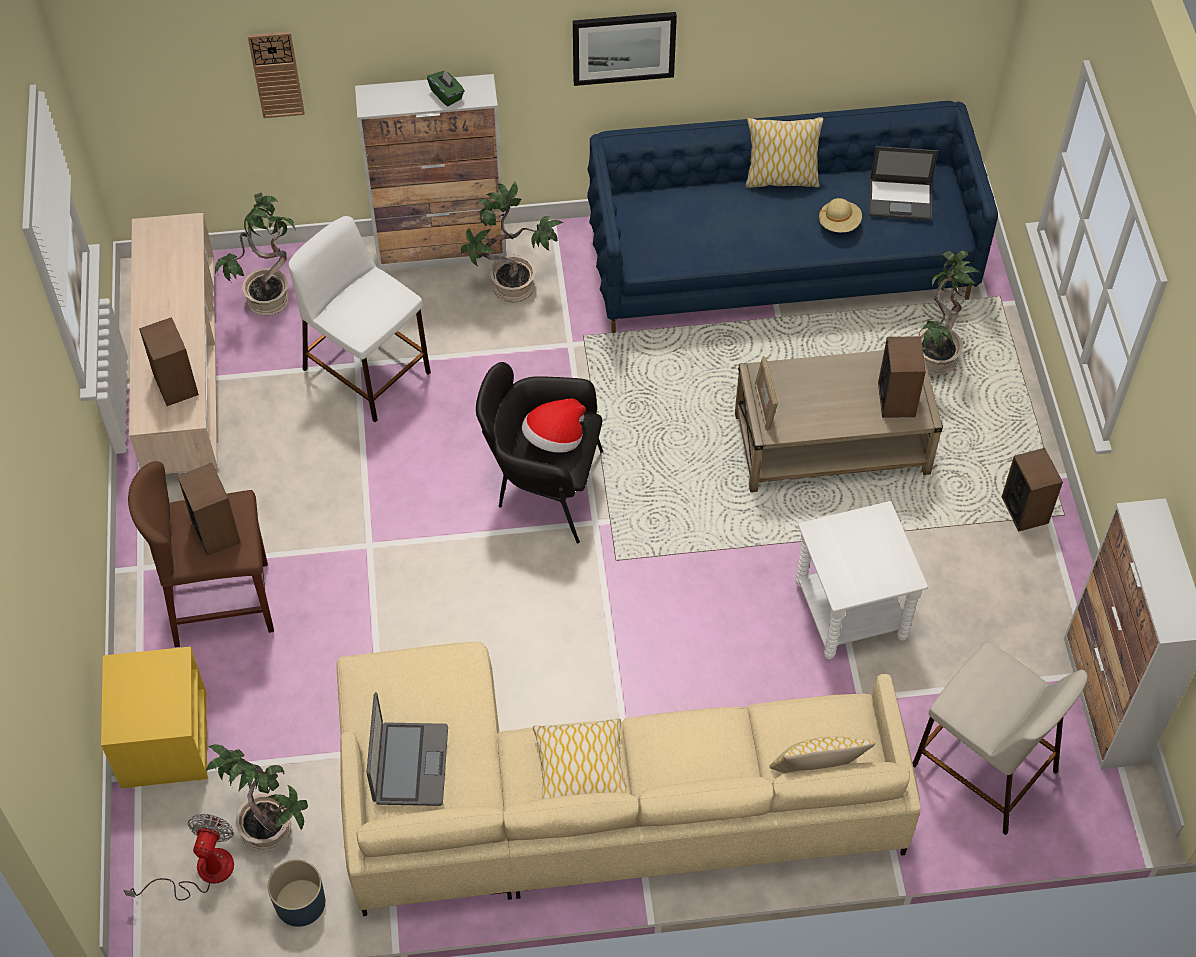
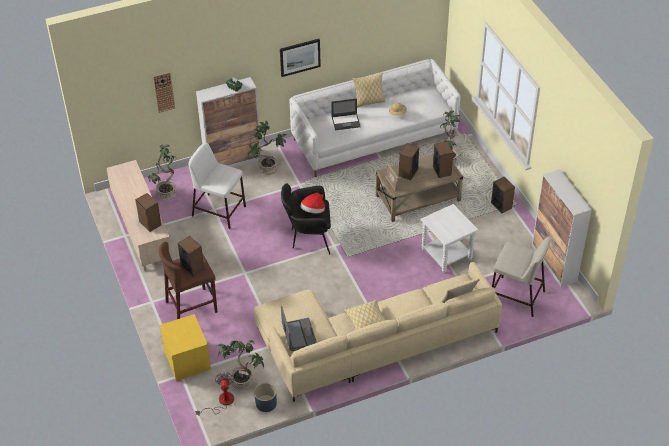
camera: 15 degrees left, 10 degrees down
(781, 261) = (374, 137): blue sofa -> white sofa
(813, 386) = (408, 172): none -> speaker
(901, 199) = (419, 100): laptop -> laptop (346, 122)

